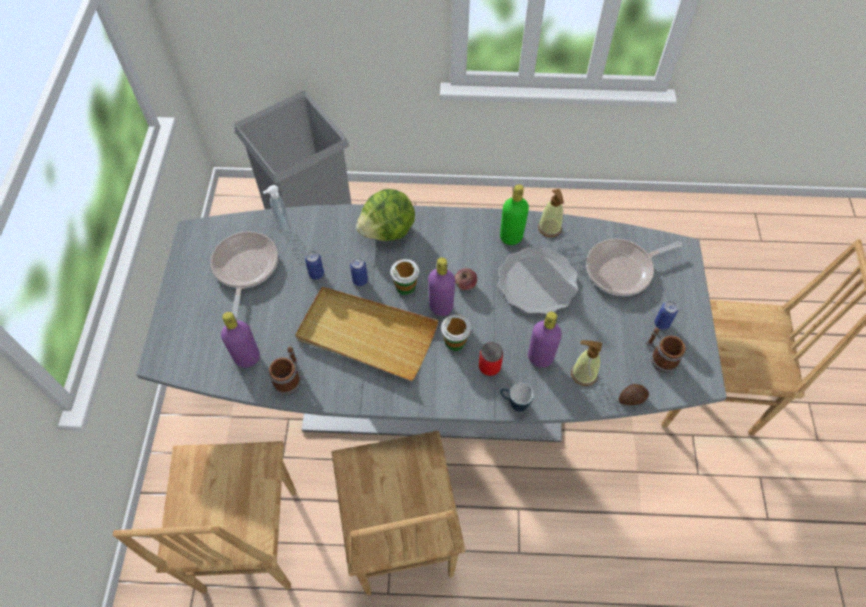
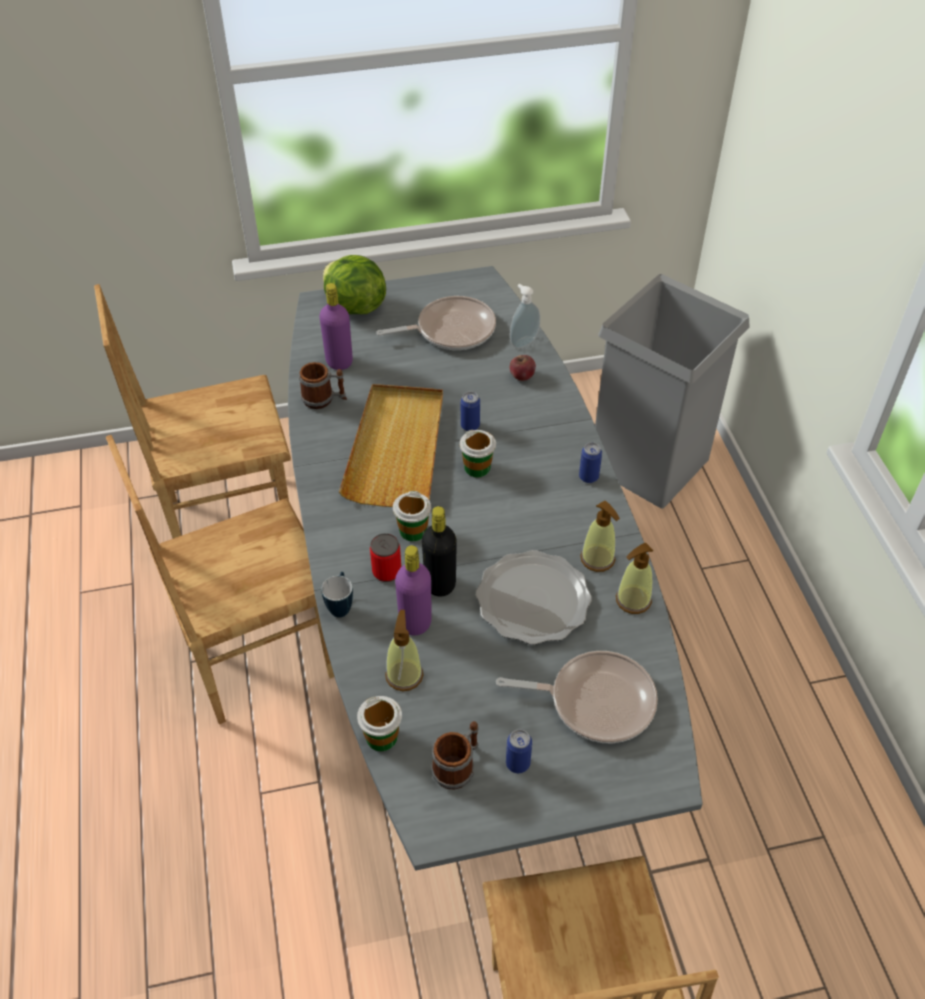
camera: 75 degrees right, 10 degrees down
(316, 274) = (465, 387): can -> can (588, 477)
(388, 231) = (553, 434): lettuce -> lettuce (354, 307)
(441, 307) = (459, 507): purple bottle -> none
(465, 284) = (501, 524): apple -> apple (522, 376)
(510, 335) = (440, 584): none -> black bottle
(511, 237) = (597, 559): green bottle -> soap dispenser
(622, 270) = (595, 701): frying pan -> frying pan turned 135 degrees clockwise
(631, 398) = (381, 737): potato -> cup

